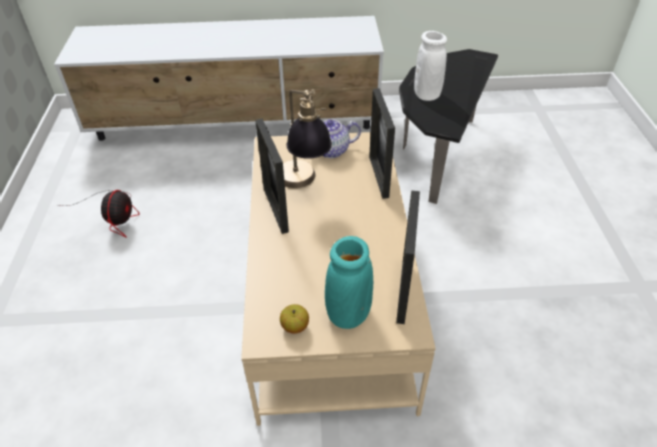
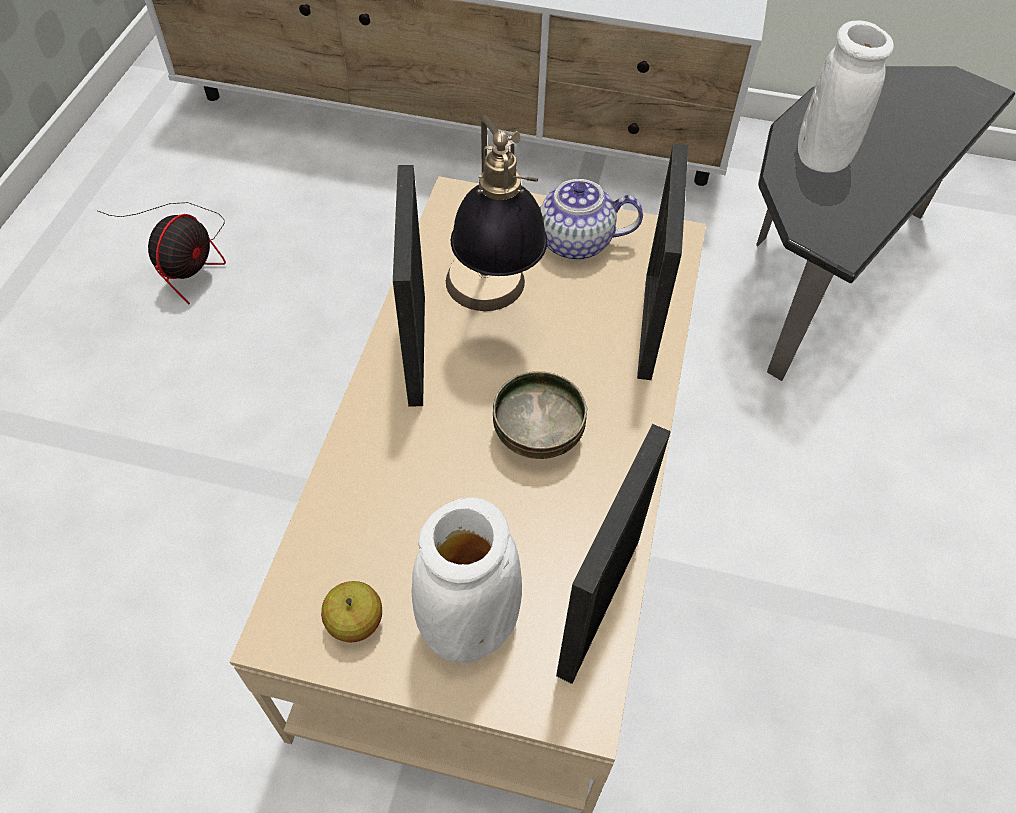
camera: 15 degrees right, 10 degrees up
(347, 230) = (539, 434): none -> bowl
(349, 314) = (469, 626): turquoise vase -> white vase

